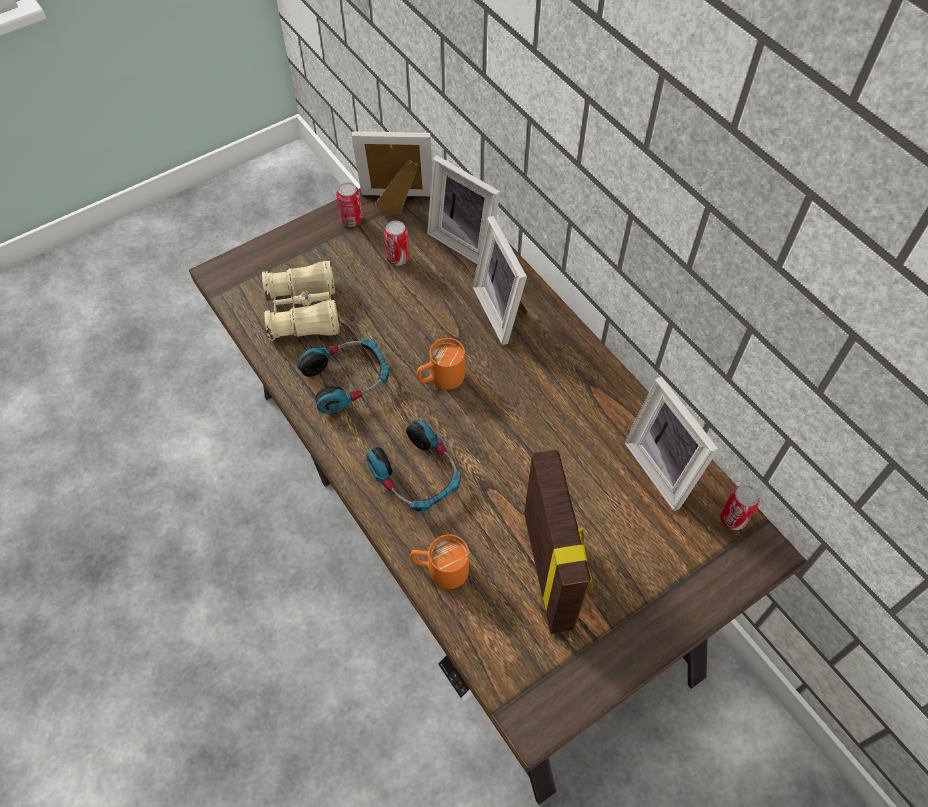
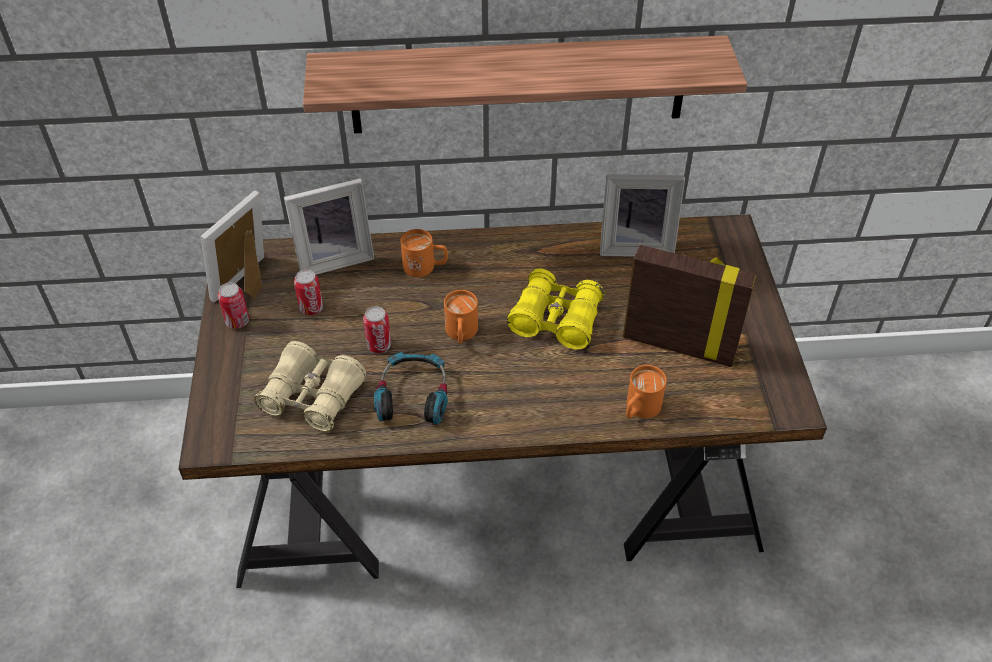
camera: 60 degrees left, 10 degrees down
(417, 475) = (543, 388): headphones -> none
(503, 310) = (425, 267): picture frame -> orange mug
(509, 445) = (556, 320): none -> yellow binoculars
(654, 223) = (518, 85): none -> shelf
(733, 518) = (698, 232): can -> can (379, 345)

